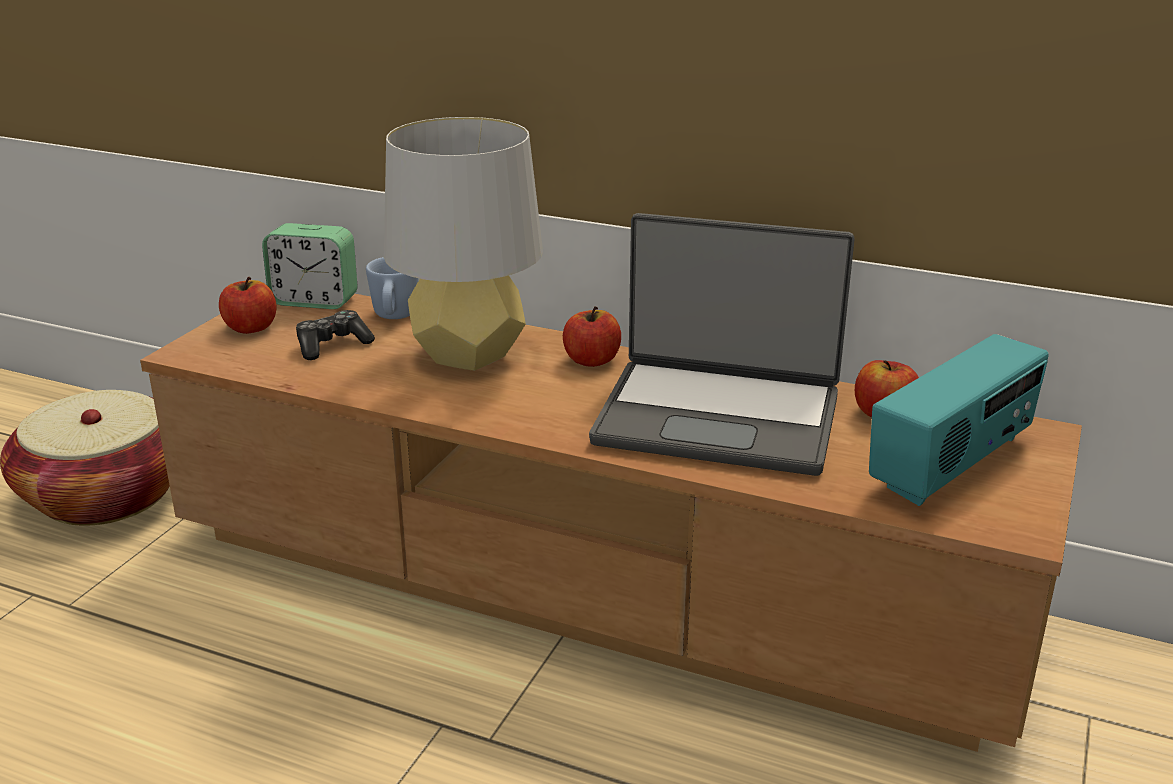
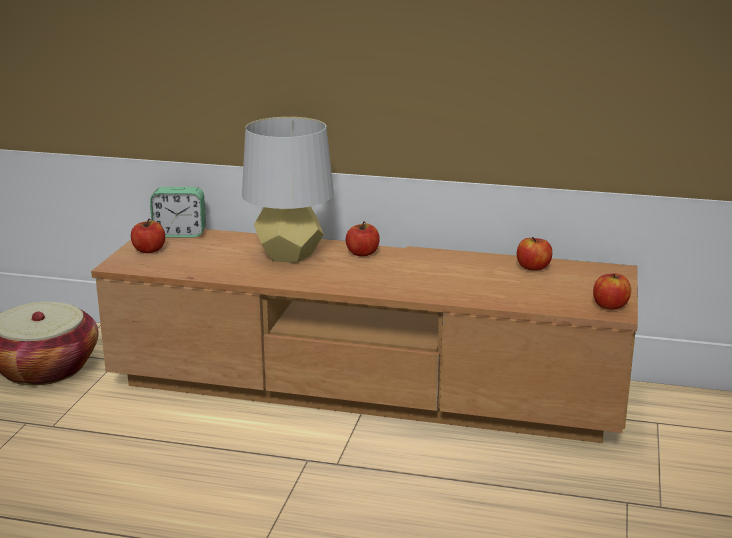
camera: 10 degrees left, 5 degrees down
(332, 345) = (205, 256): game controller -> none
(394, 317) = (234, 239): blue mug -> none
(719, 417) = (445, 275): laptop -> none
(953, 465) = (575, 287): radio -> none
(1013, 515) = (610, 306): none -> apple

